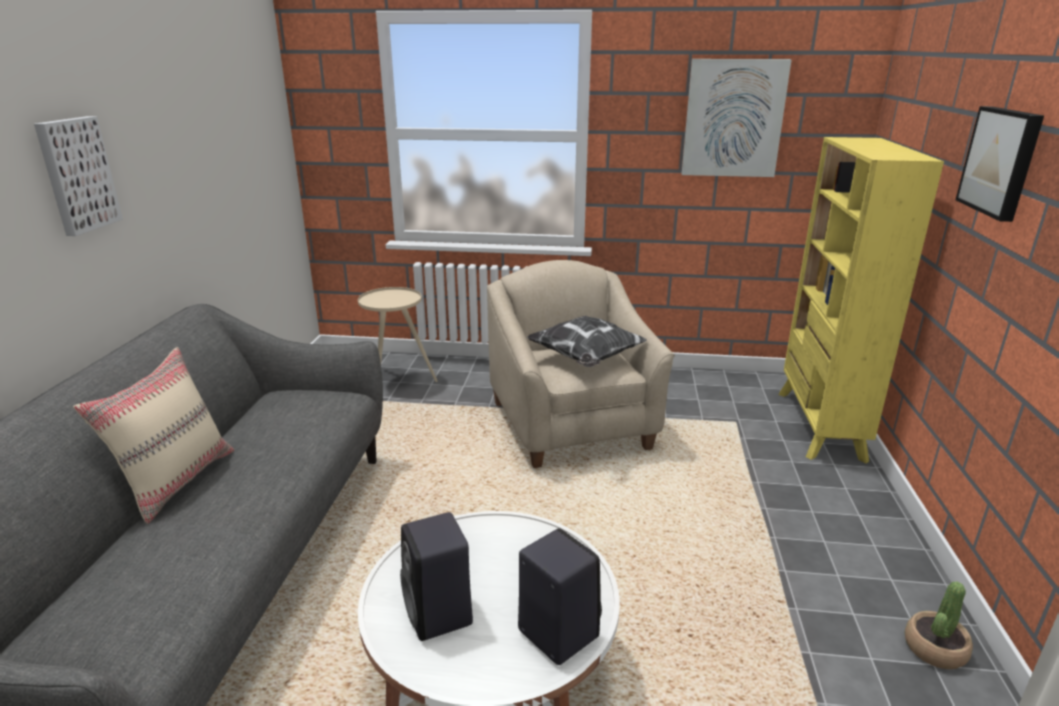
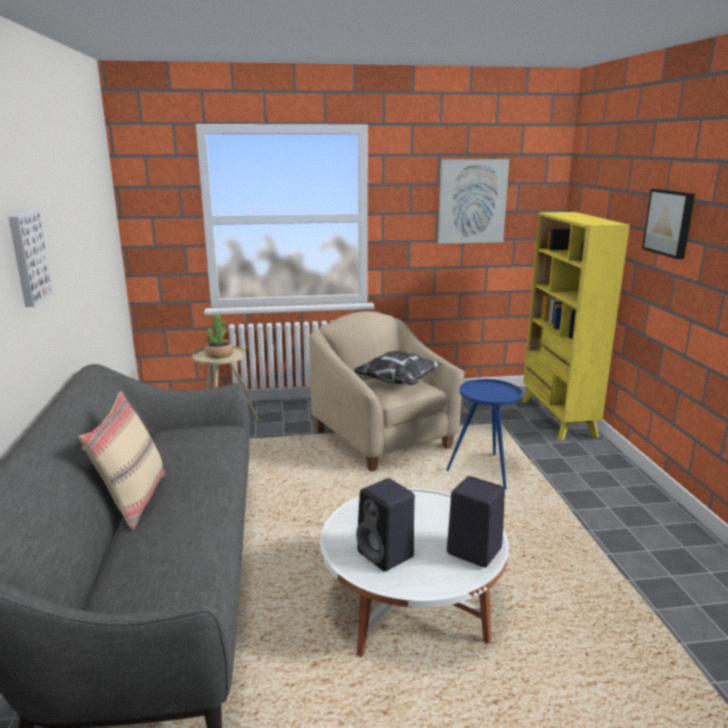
camera: 15 degrees left, 5 degrees down
(682, 489) = (484, 470): none -> blue side table
(934, 648) = (681, 538): potted plant -> potted plant (219, 354)

